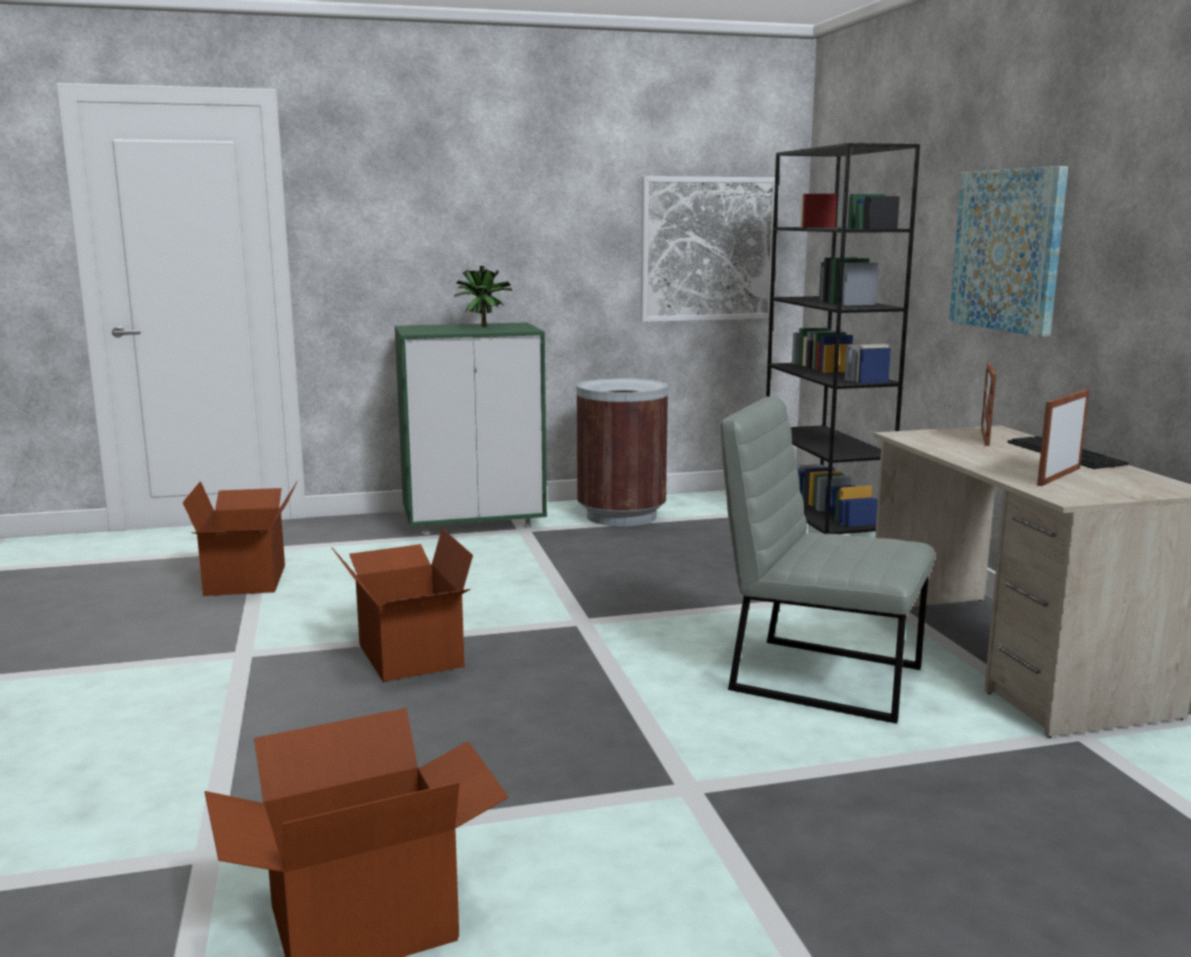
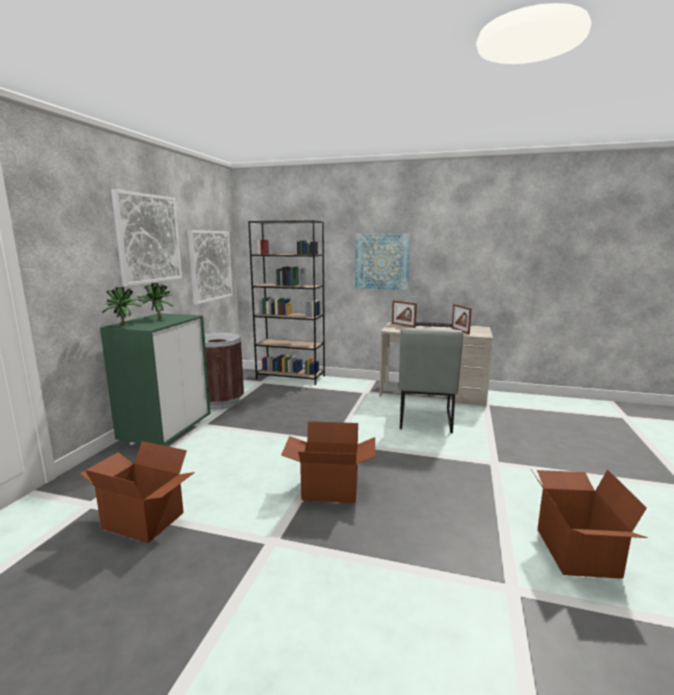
camera: 60 degrees left, 0 degrees up
(417, 327) = (125, 325): none -> potted plant
(532, 193) = (148, 239): none -> picture
(820, 677) = (425, 419): grey chair -> grey chair turned 45 degrees counterclockwise
(823, 524) = (291, 377): black bookcase -> beige bookcase

